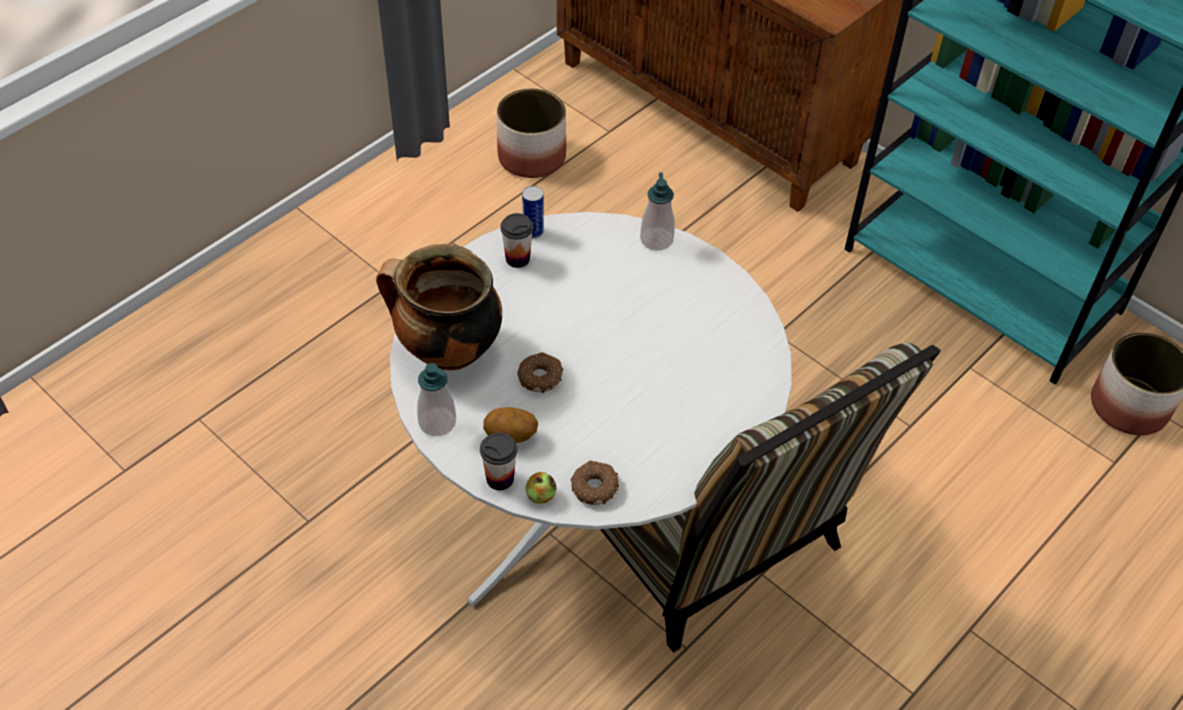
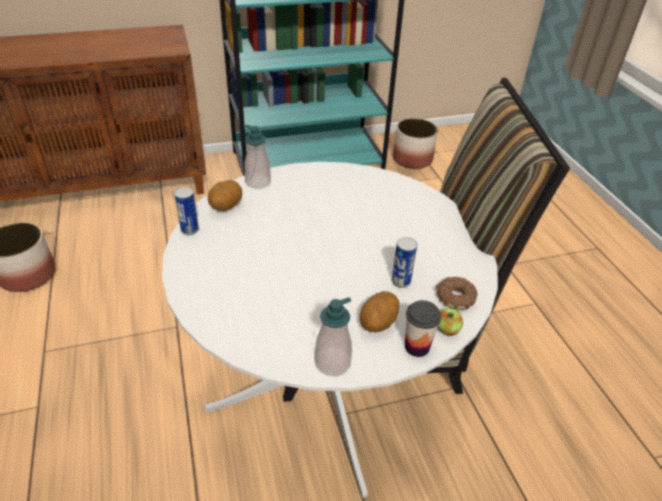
camera: 60 degrees left, 10 degrees down
(447, 351) = (262, 325): cooking pot -> none
(517, 258) = (207, 248): cup -> none
(540, 376) = (331, 283): donut -> none
(585, 432) = (401, 281): none -> can
(592, 237) = (226, 206): none -> potato

